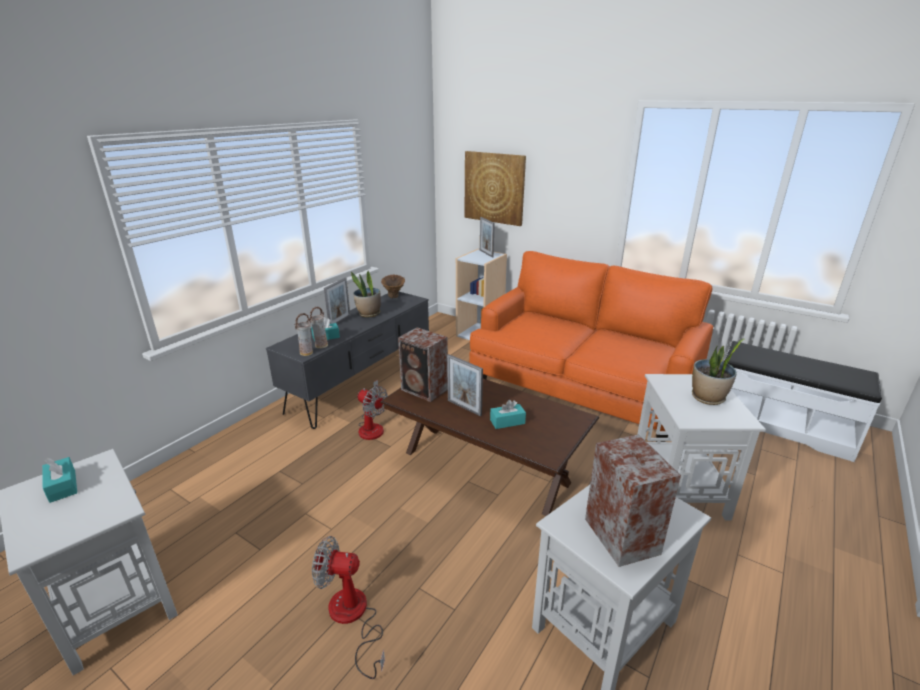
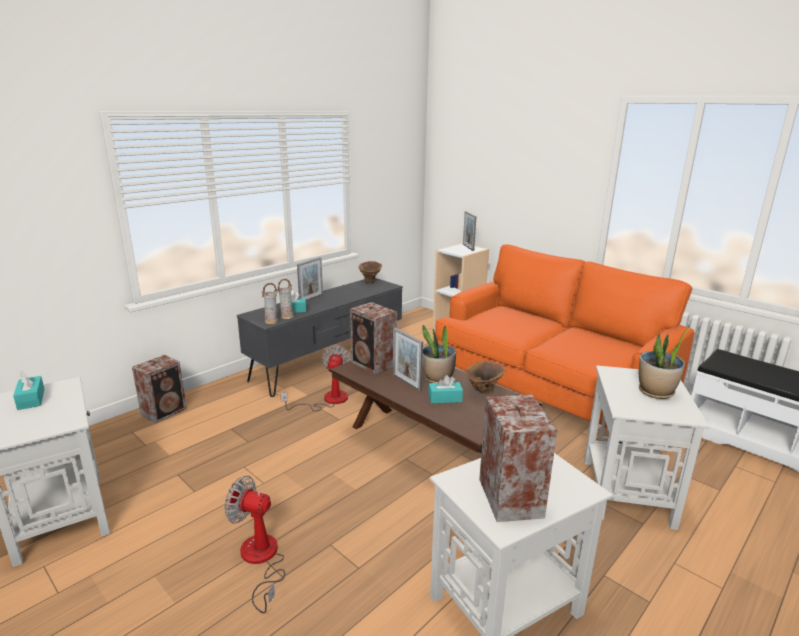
camera: 10 degrees right, 5 degrees down
(201, 460) = (165, 411): none -> speaker
(369, 314) = (340, 294): potted plant -> potted plant (438, 379)
(372, 426) = (327, 400): fan -> fan turned 135 degrees counterclockwise
(494, 188) = (480, 182): picture -> none
(541, 409) = (483, 391): none -> brown vase

